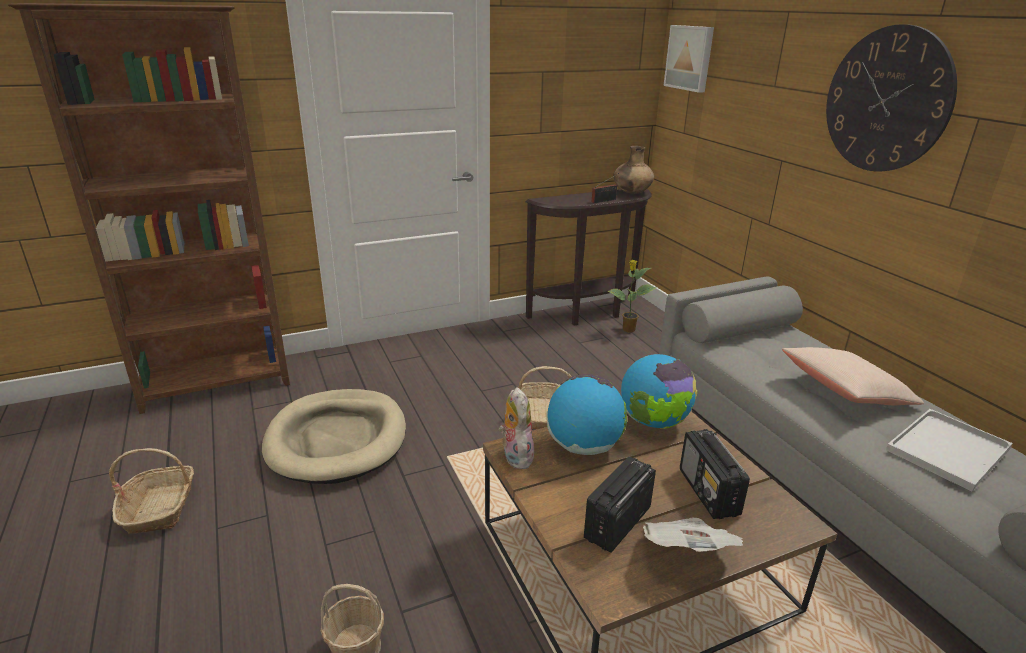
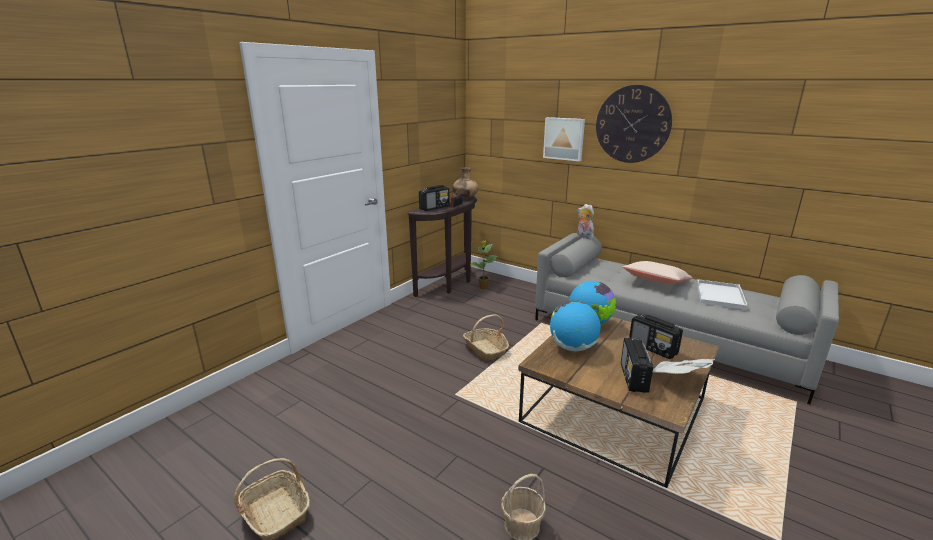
camera: 30 degrees left, 5 degrees down
(218, 385) = (221, 410): brown bookcase -> none
(337, 439) = (368, 412): beige dog bed -> none
(515, 456) = (545, 365): plush toy -> plush toy (583, 237)
(568, 199) = (434, 207): none -> radio
(690, 58) = (489, 109): picture -> picture (564, 138)

